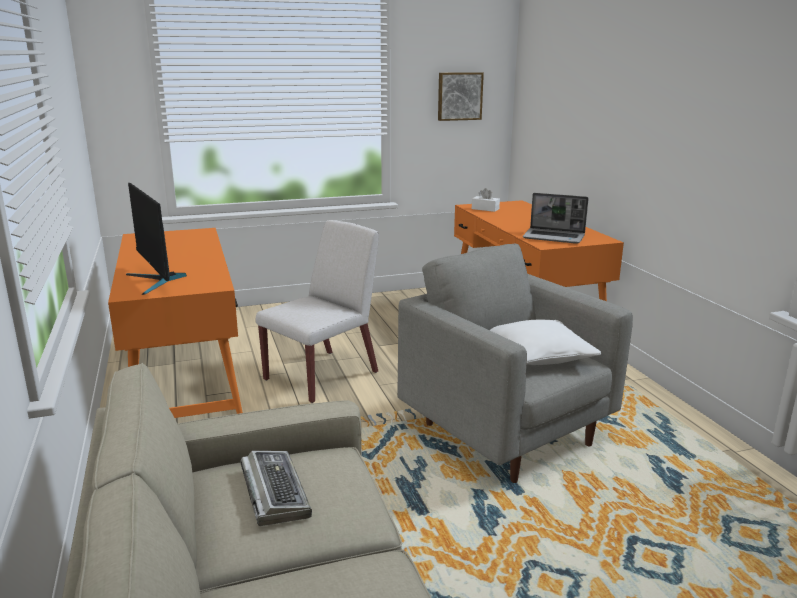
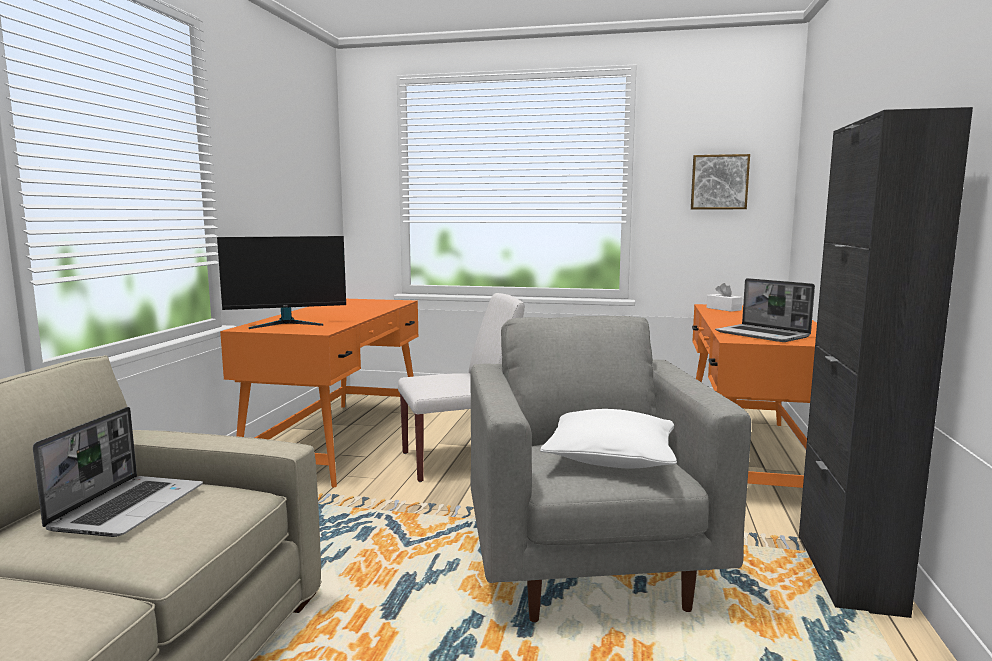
camera: 30 degrees right, 10 degrees down
(157, 280) = (287, 323): monitor -> monitor turned 105 degrees counterclockwise
(274, 492) = (128, 507): keyboard -> laptop
(644, 394) = (848, 573): none -> black cabinet

